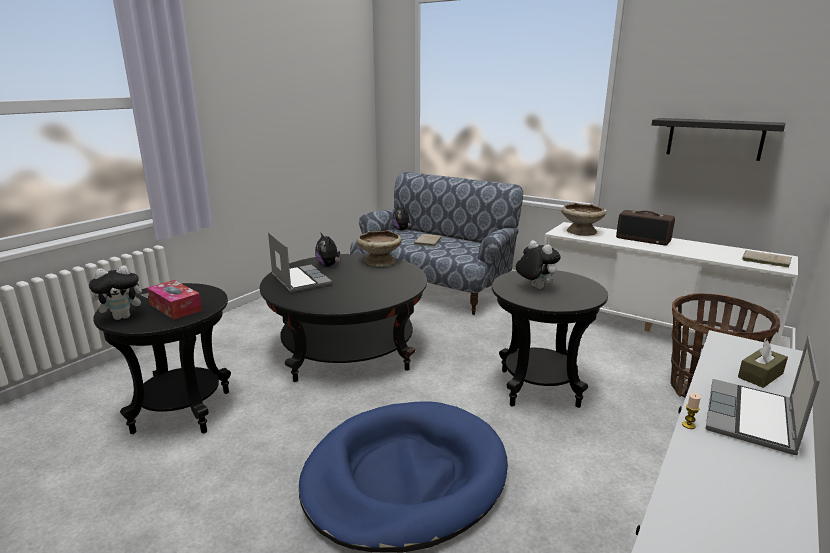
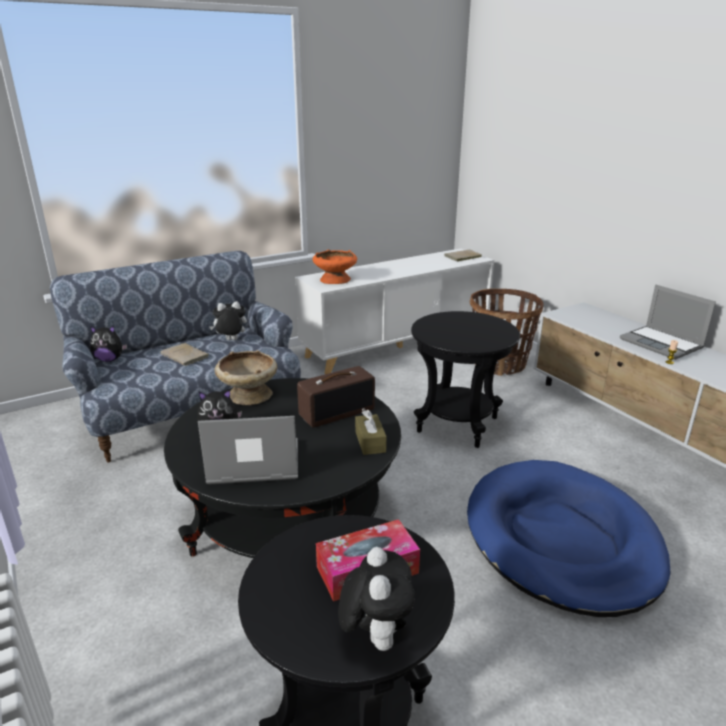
camera: 65 degrees left, 5 degrees up
(534, 287) = (461, 334): plush toy -> plush toy (230, 340)
(580, 232) = (335, 280): beige bowl -> orange bowl
(643, 239) = (381, 269): radio -> radio (337, 411)
(714, 138) = (388, 166): black shelf -> none
(760, 375) = (610, 323): brown tissue box -> brown tissue box (370, 442)

